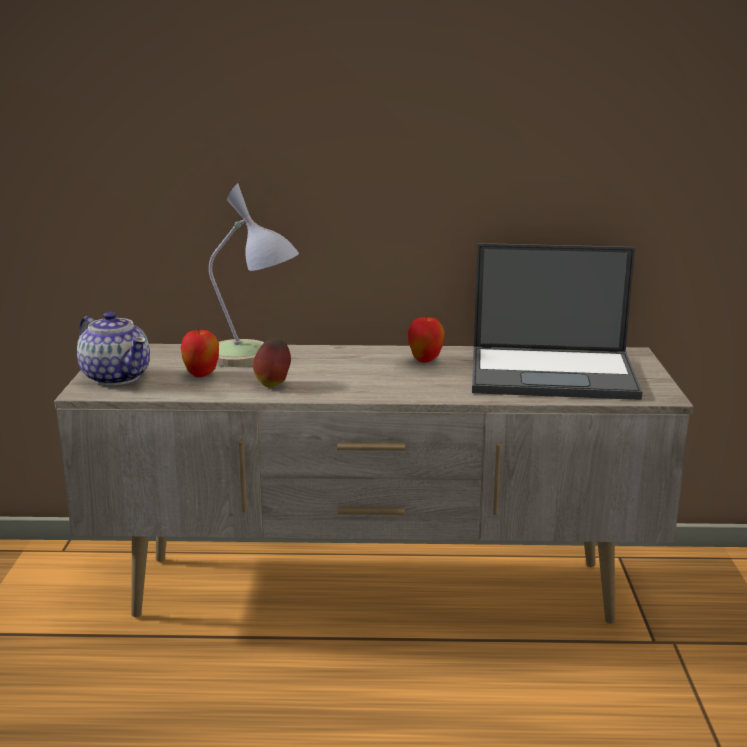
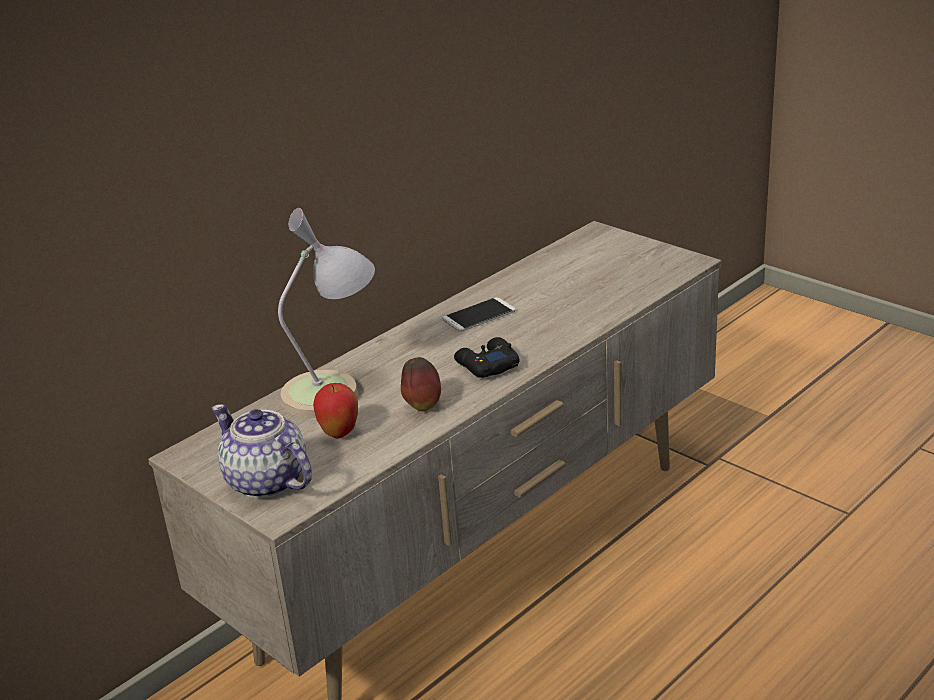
camera: 45 degrees left, 10 degrees up
(116, 377) = (267, 482): teapot -> teapot turned 135 degrees counterclockwise
(361, 384) = (487, 365): none -> black game controller
(425, 360) = (479, 315): apple -> phone
(554, 373) = (590, 278): laptop -> none

